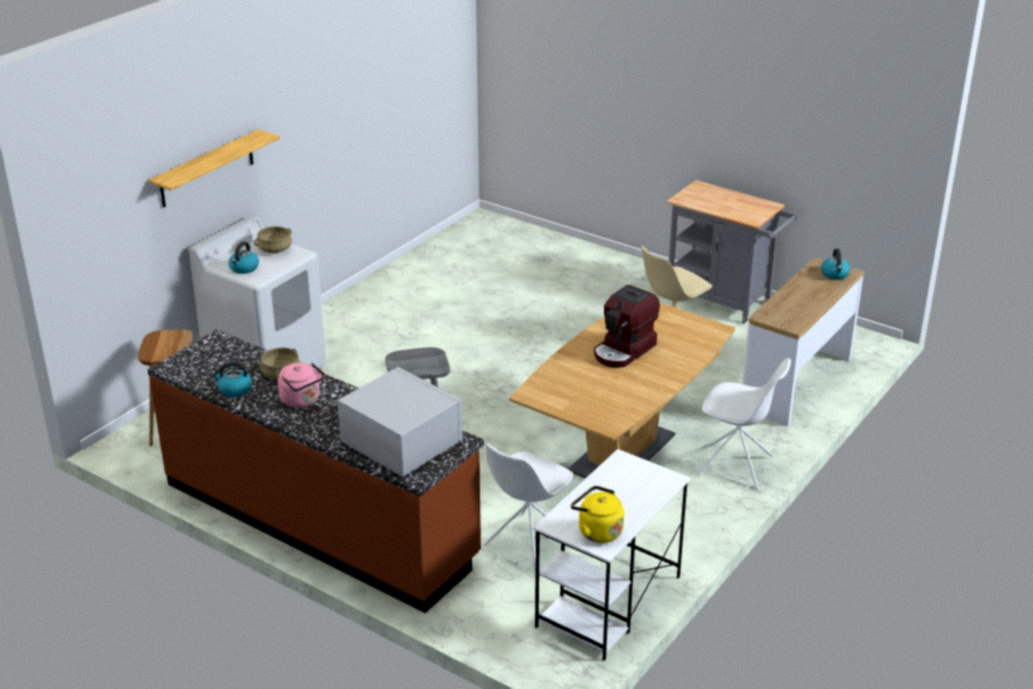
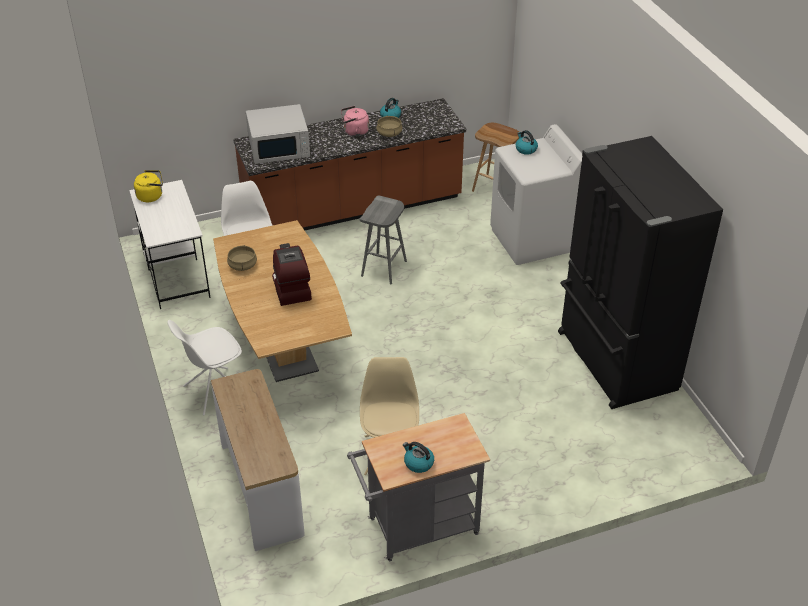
camera: 125 degrees right, 10 degrees up
(207, 169) = (579, 93): shelf -> none
(274, 249) = (543, 168): beige cooking pot -> beige cooking pot (243, 265)
(421, 278) = (614, 361): none -> black fridge
(835, 274) = (259, 462): kettle -> kettle (418, 463)

